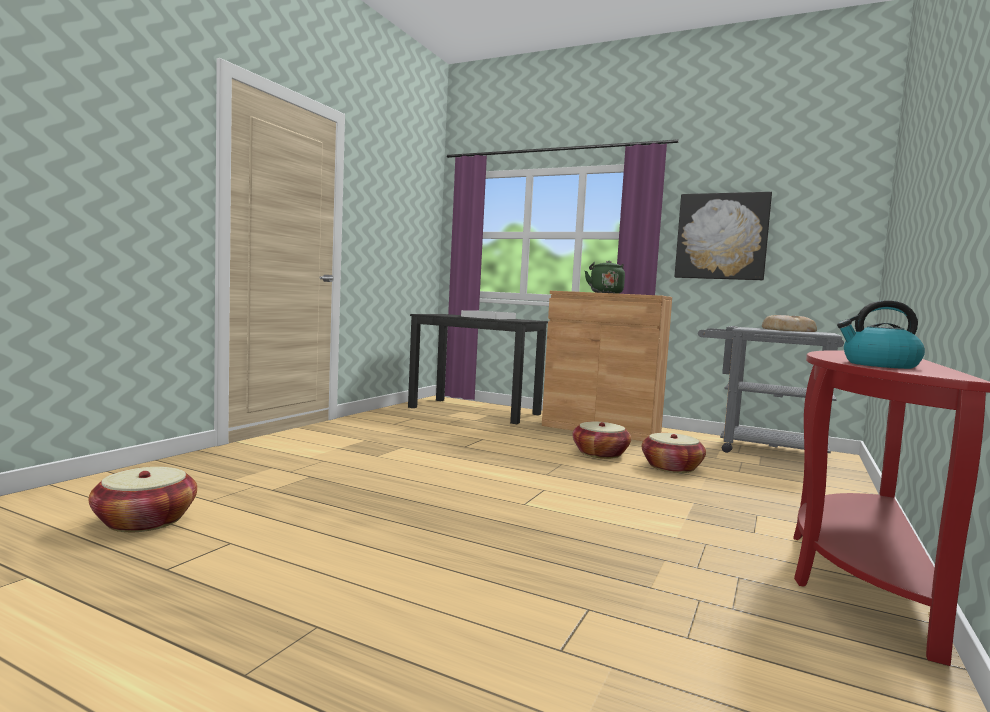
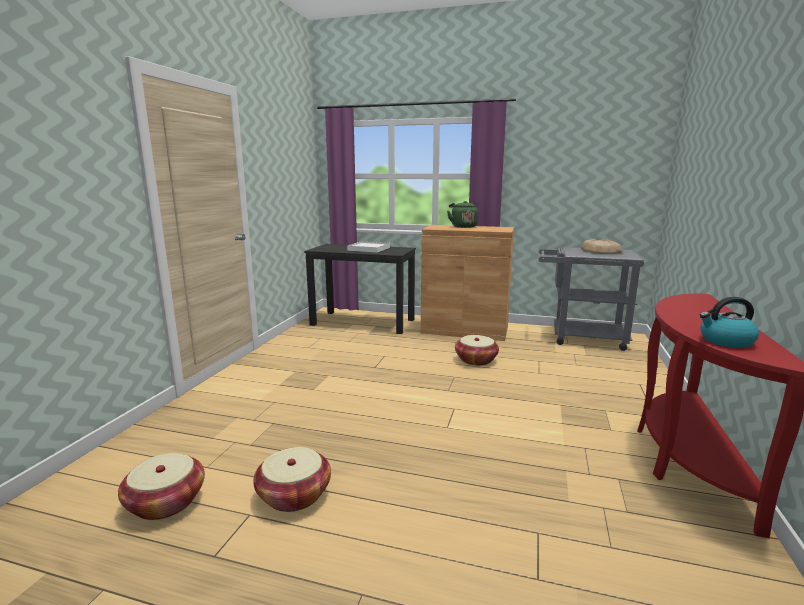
camera: 10 degrees left, 10 degrees up
(671, 467) = (530, 368): basket -> basket (294, 495)
(721, 236) = (549, 177): picture -> none

